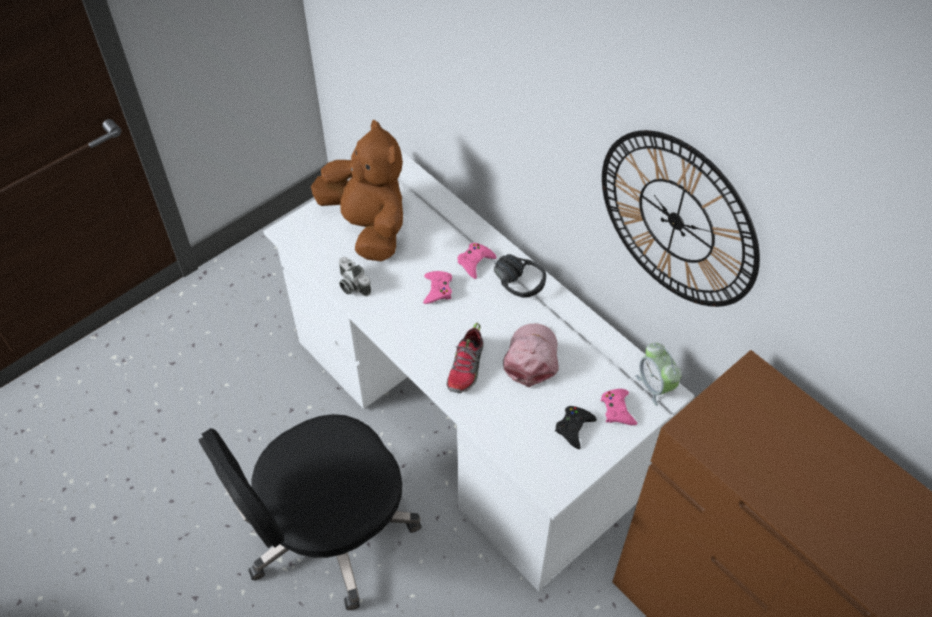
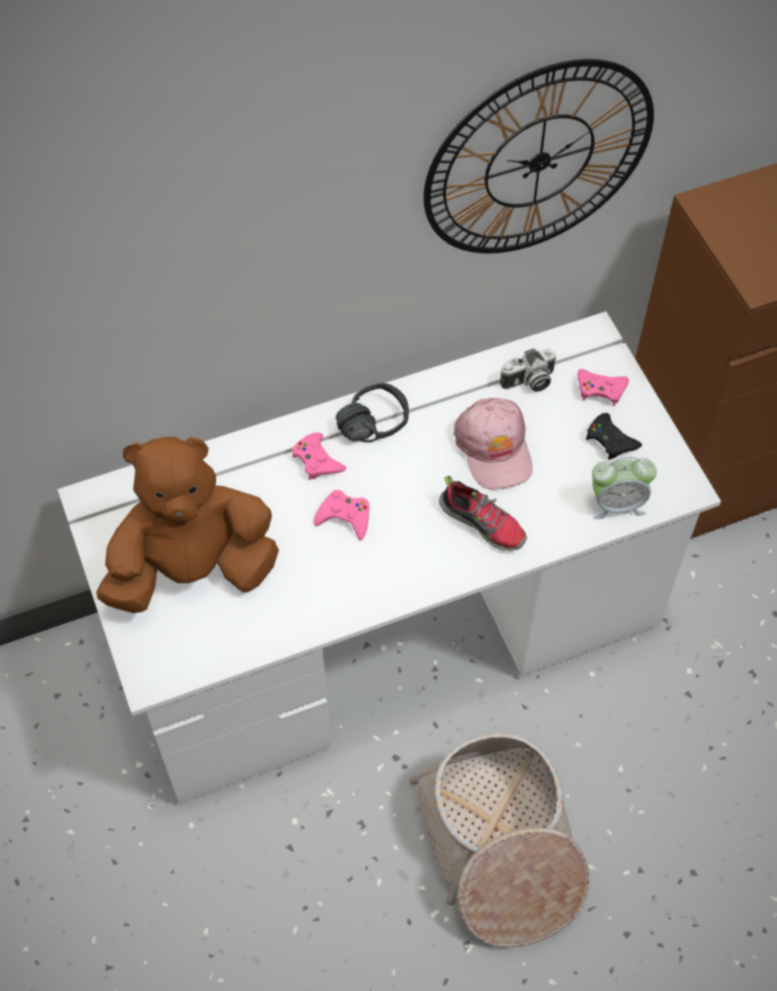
camera: 70 degrees left, 5 degrees up
(327, 531) = (499, 847): black office chair -> basket
(351, 285) = (290, 619): camera -> camera (528, 382)
(531, 357) = (494, 448): pink cap -> pink cap turned 135 degrees counterclockwise
(655, 386) = (581, 342): alarm clock -> alarm clock (616, 504)

